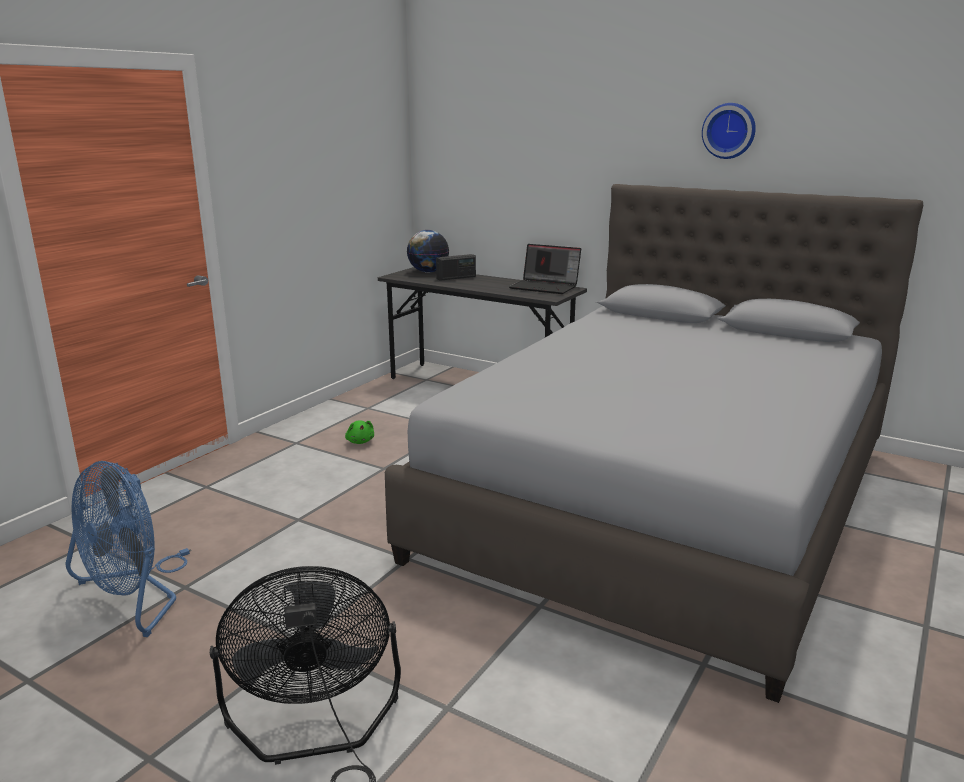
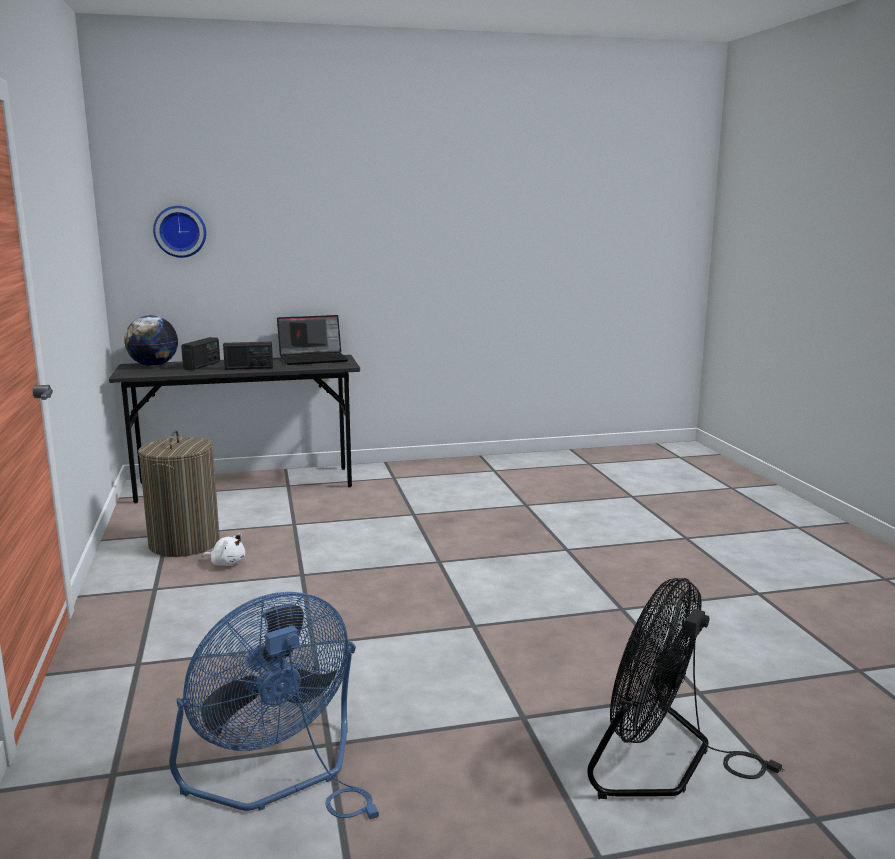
camera: 45 degrees left, 5 degrees down
(136, 593) = (290, 776): blue fan -> blue fan turned 150 degrees clockwise
(360, 441) = (226, 563): green plush toy -> white plush toy
(365, 417) = (184, 543): none -> laundry basket
(478, 286) = (249, 368): none -> radio
(665, 501) = (559, 516): grey bed -> none
(729, 131) = (472, 194): wall clock -> wall clock (180, 231)

